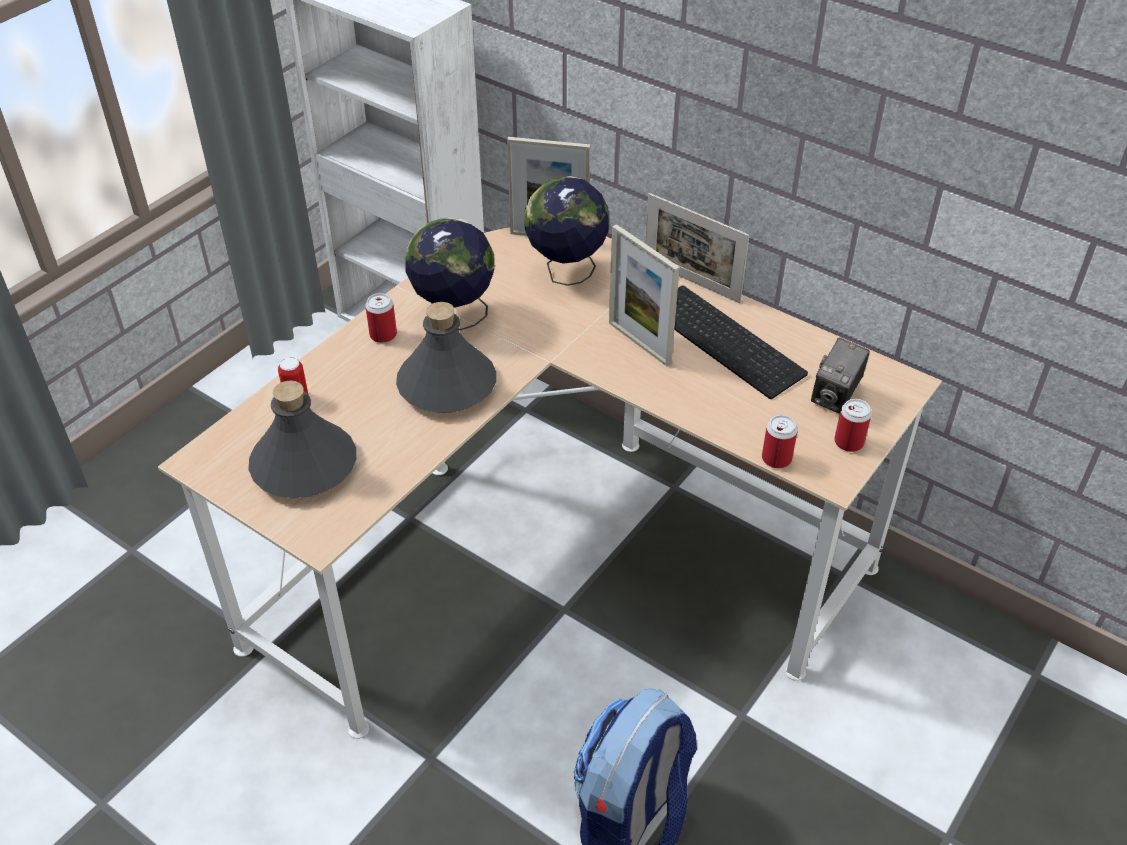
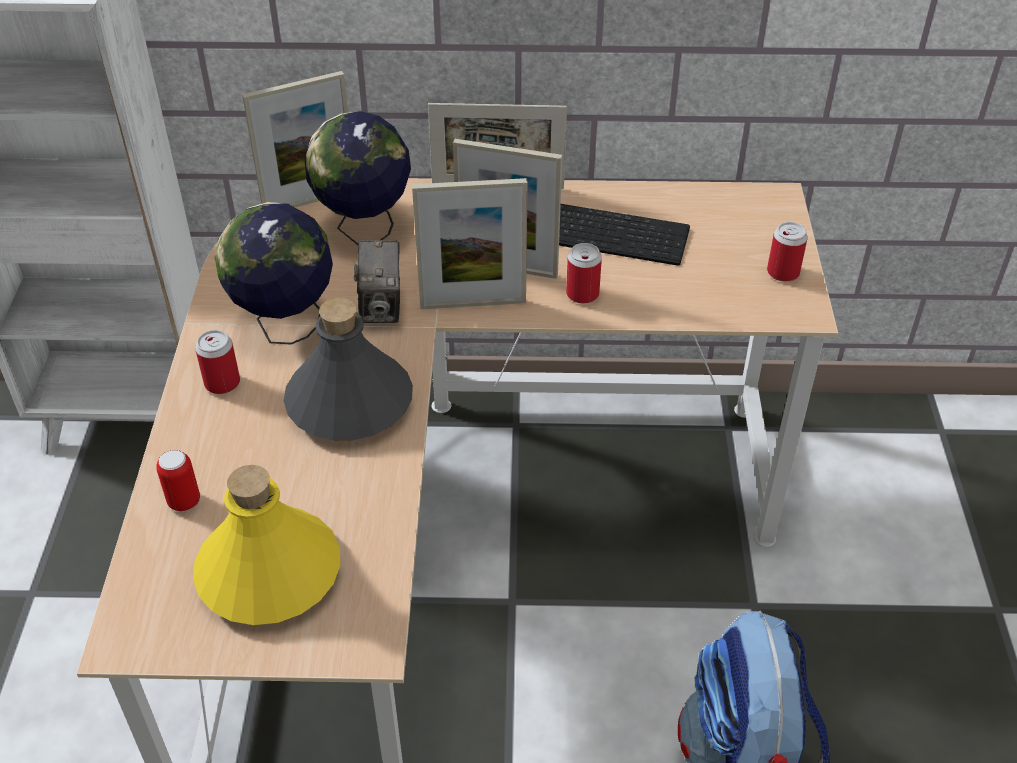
camera: 35 degrees left, 0 degrees up
(305, 466) = (270, 572): grey bottle -> yellow bottle
(590, 357) = (473, 304): none -> picture frame
(776, 458) = (738, 317): can -> can (582, 294)
(835, 397) = (731, 237): camera -> camera (381, 307)

